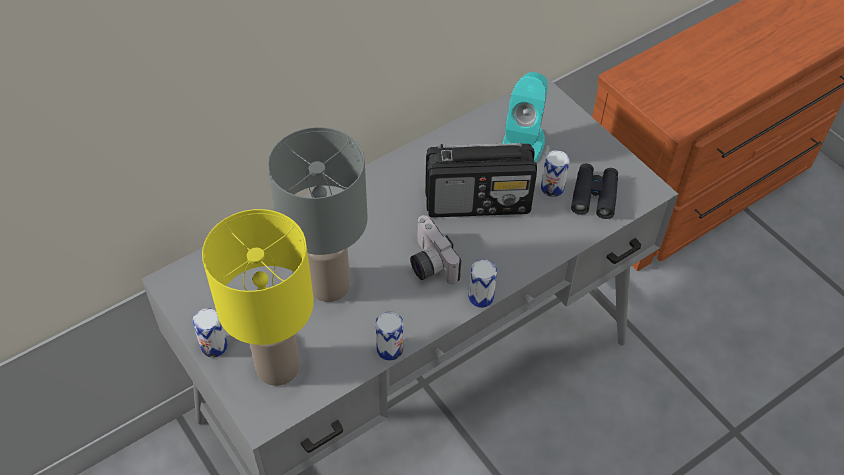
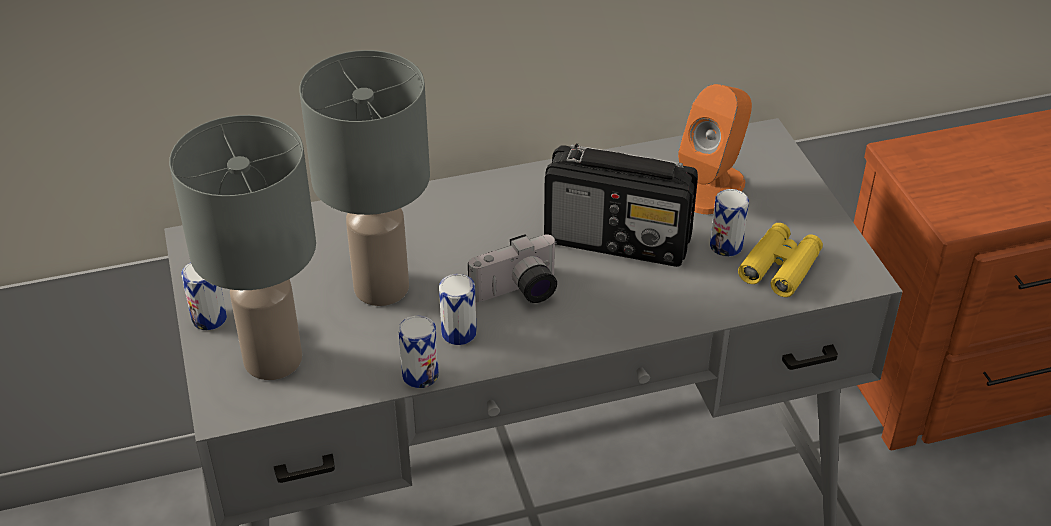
camera: 20 degrees right, 10 degrees down
(277, 368) = (272, 360): yellow table lamp -> grey table lamp
(428, 263) = (518, 293): camera -> camera turned 105 degrees counterclockwise
(481, 297) = (568, 346): can -> can (459, 333)
(523, 143) = (711, 188): turquoise speaker -> orange speaker
(594, 195) = (780, 267): black binoculars -> yellow binoculars

